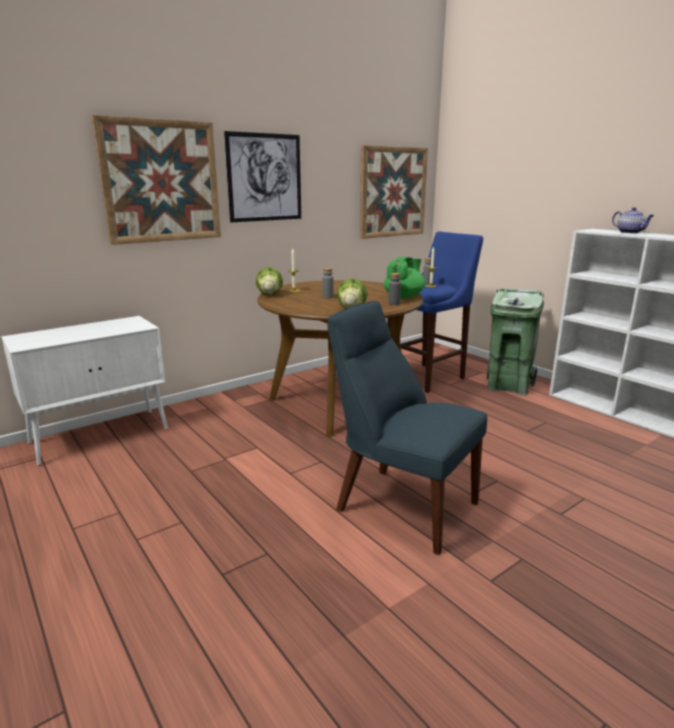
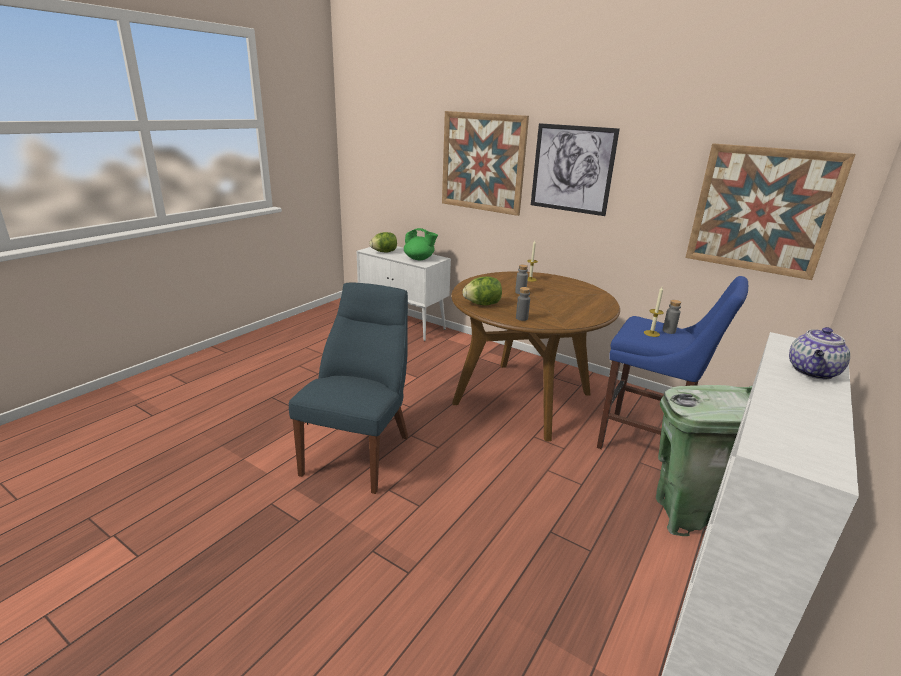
camera: 70 degrees right, 5 degrees up
(270, 294) = (505, 274): lettuce -> lettuce (384, 252)
(404, 297) = (557, 321): green teapot -> green teapot (419, 259)

